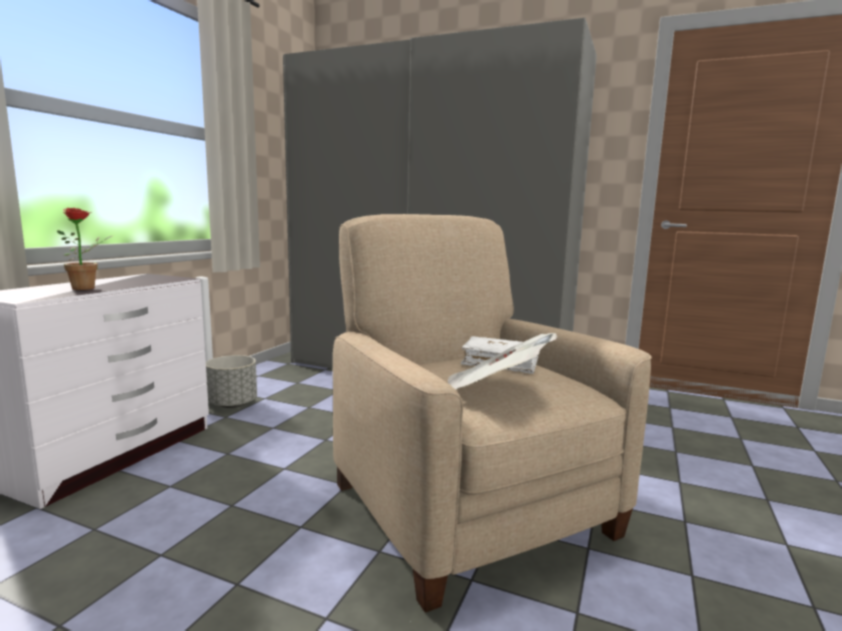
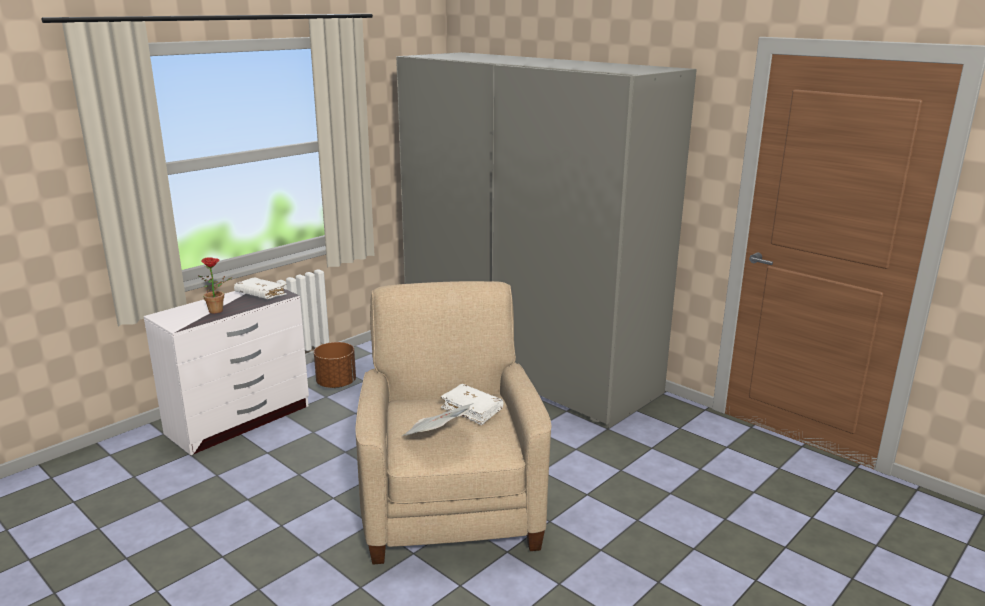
camera: 20 degrees right, 10 degrees up
(145, 279) = (261, 295): none -> white book
(233, 404) = (336, 384): grey planter -> brown planter

